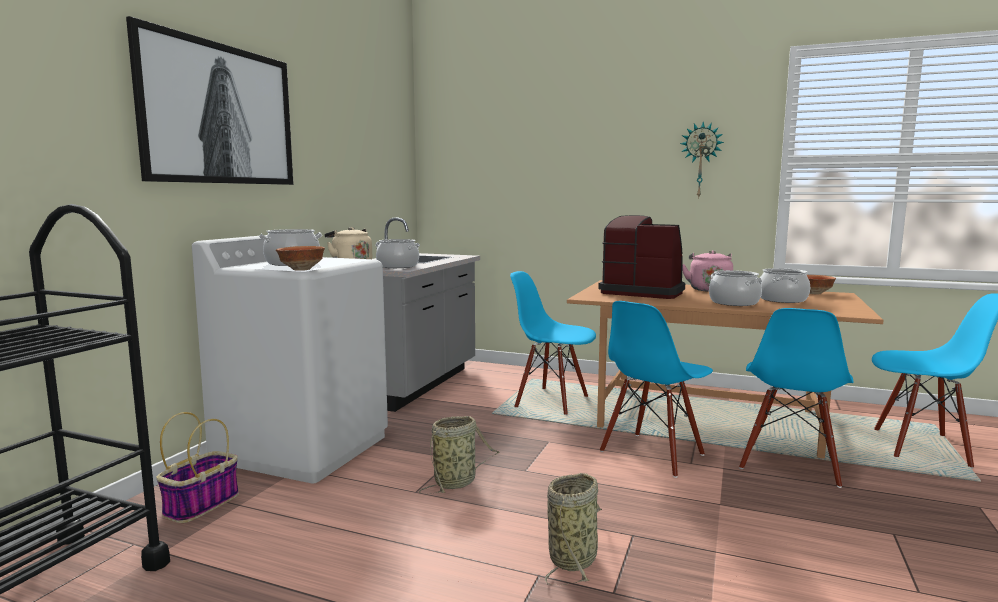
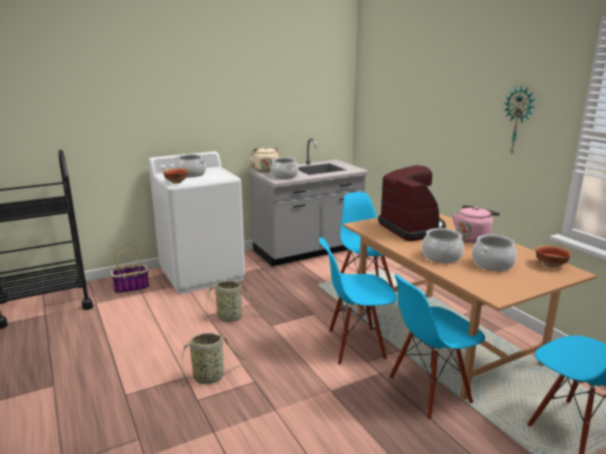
camera: 40 degrees right, 10 degrees up
(219, 114) = (171, 87): picture -> none

